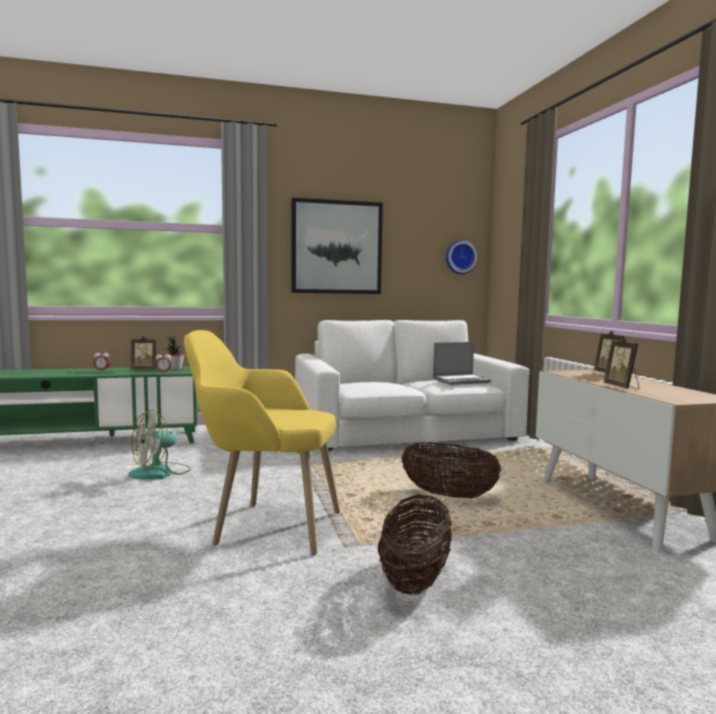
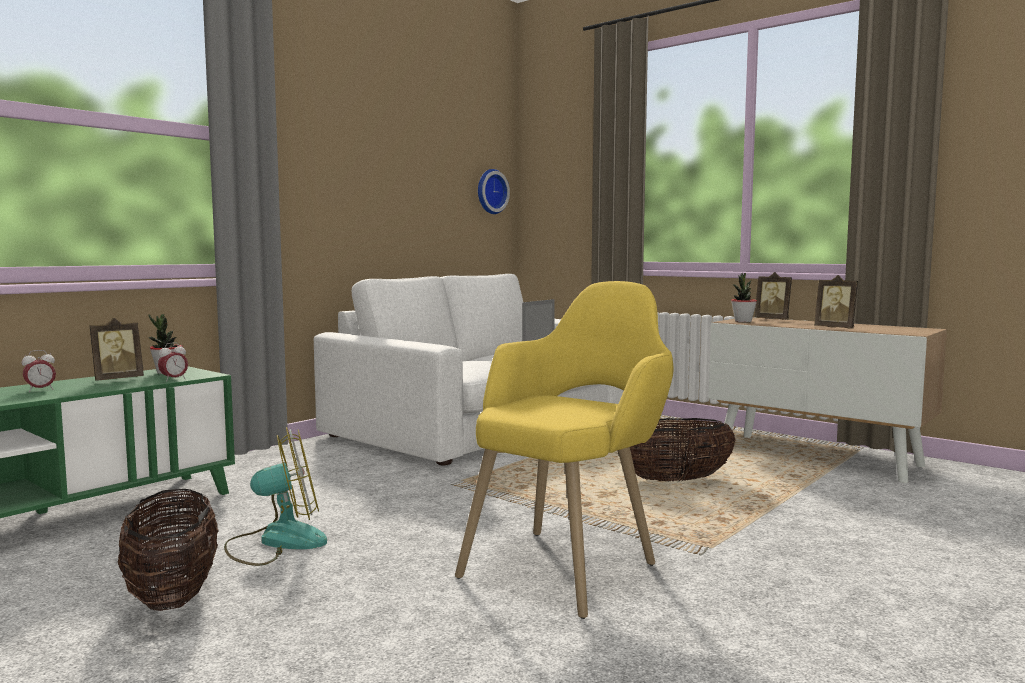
camera: 35 degrees left, 0 degrees up
(160, 473) = (277, 542): fan -> fan turned 120 degrees counterclockwise
(262, 526) = (571, 562): yellow armchair -> yellow armchair turned 150 degrees clockwise
(336, 247) = (357, 171): picture -> none
(415, 579) = (818, 562): basket -> basket (172, 595)
(569, 373) = (743, 321): none -> potted plant

